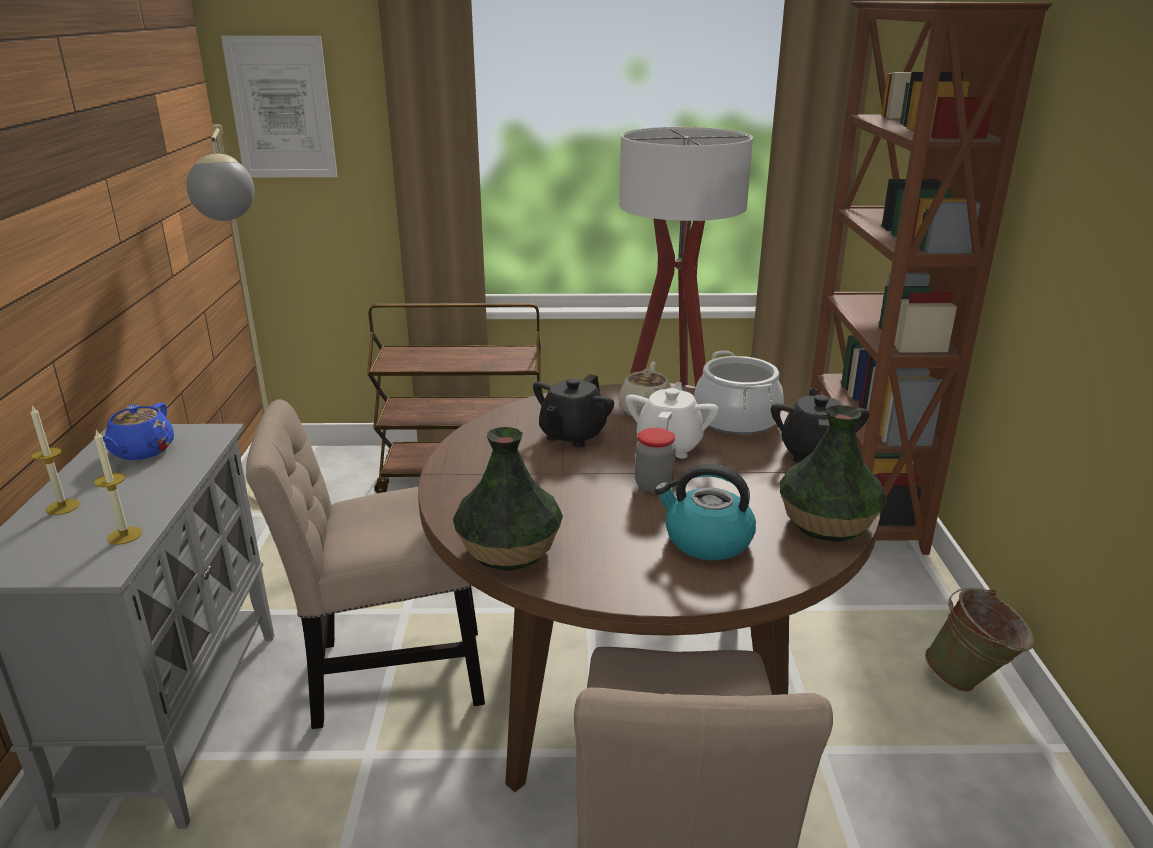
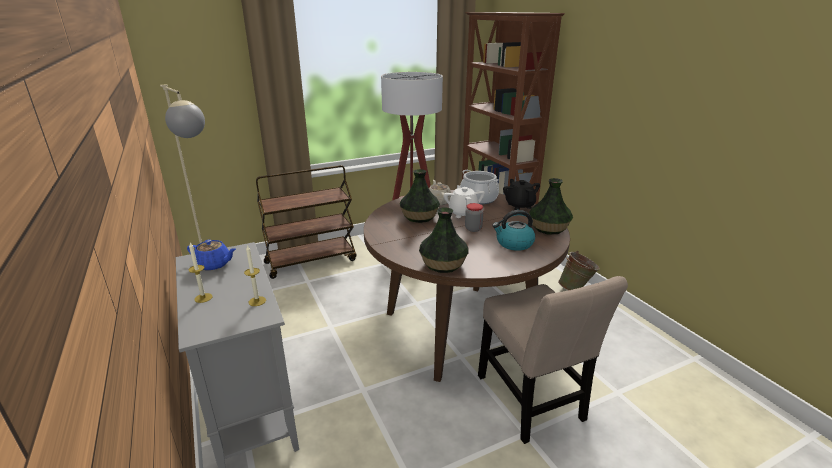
camera: 25 degrees left, 0 degrees up
(141, 451) = (214, 265): blue teapot -> blue teapot turned 60 degrees counterclockwise
(281, 108) = (184, 74): picture -> none
(388, 675) = (345, 355): beige chair -> none
(572, 435) = (419, 217): black teapot -> vase

